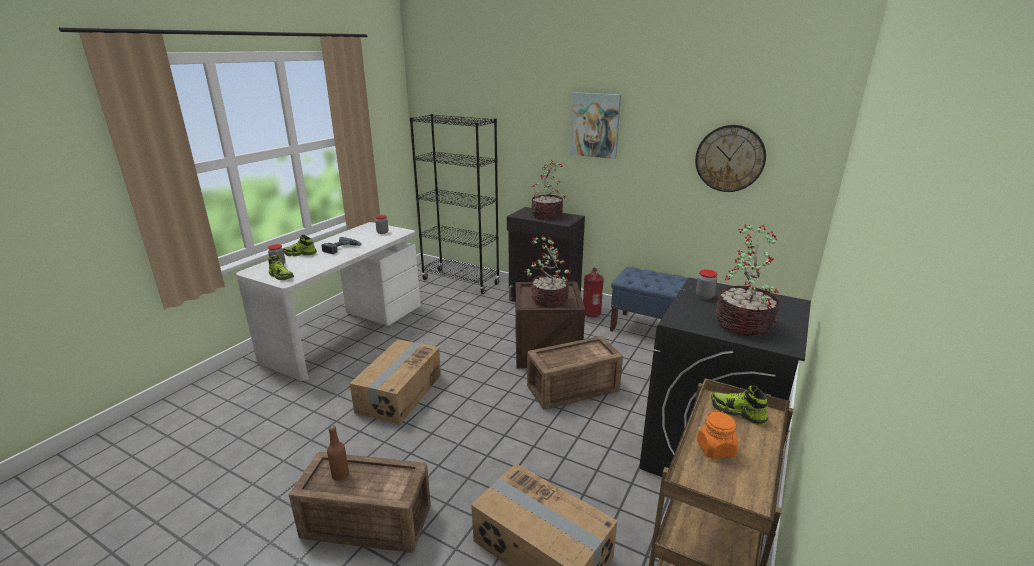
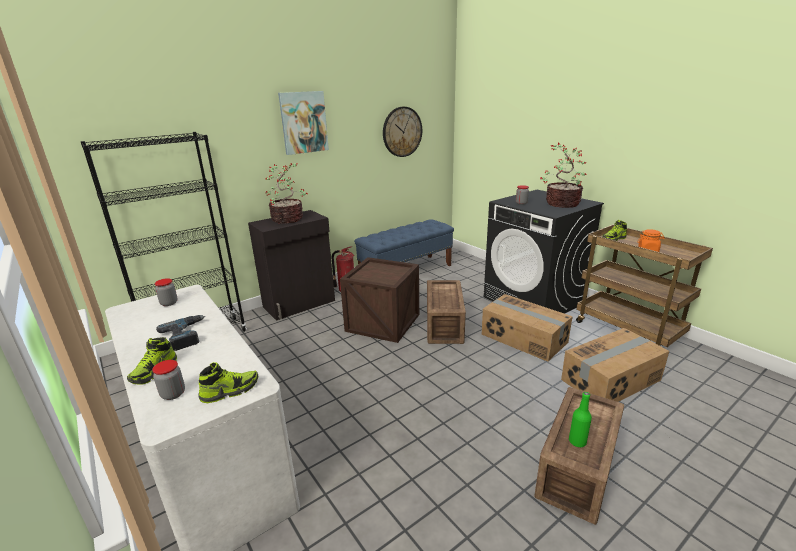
camera: 65 degrees left, 0 degrees up
(340, 475) = (577, 441): brown bottle -> green bottle
(399, 393) = (389, 420): cardboard box -> cardboard box (523, 338)
(548, 300) = (385, 274): potted plant -> none

